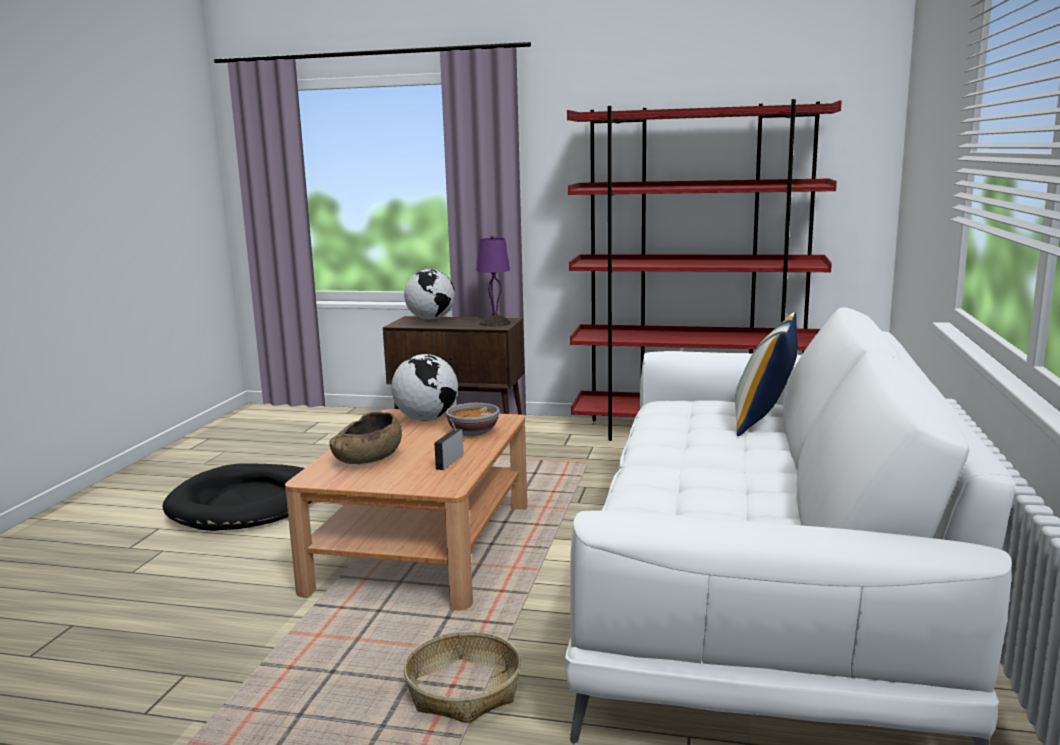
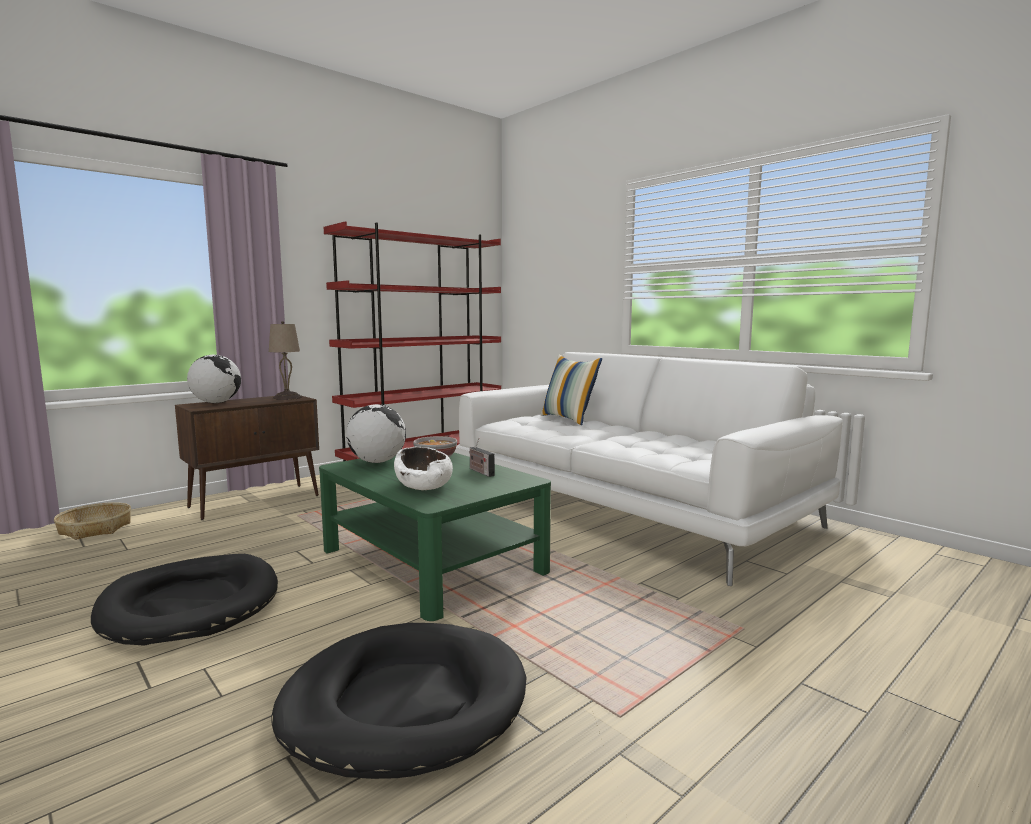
camera: 55 degrees left, 5 degrees down
(156, 638) = (404, 703): none -> black dog bed
(368, 458) = (424, 485): brown bowl -> white bowl
(423, 546) = (432, 561): brown coffee table -> green coffee table
(464, 690) = (648, 598): basket -> basket (95, 529)
(495, 323) = (287, 398): purple table lamp -> beige table lamp

